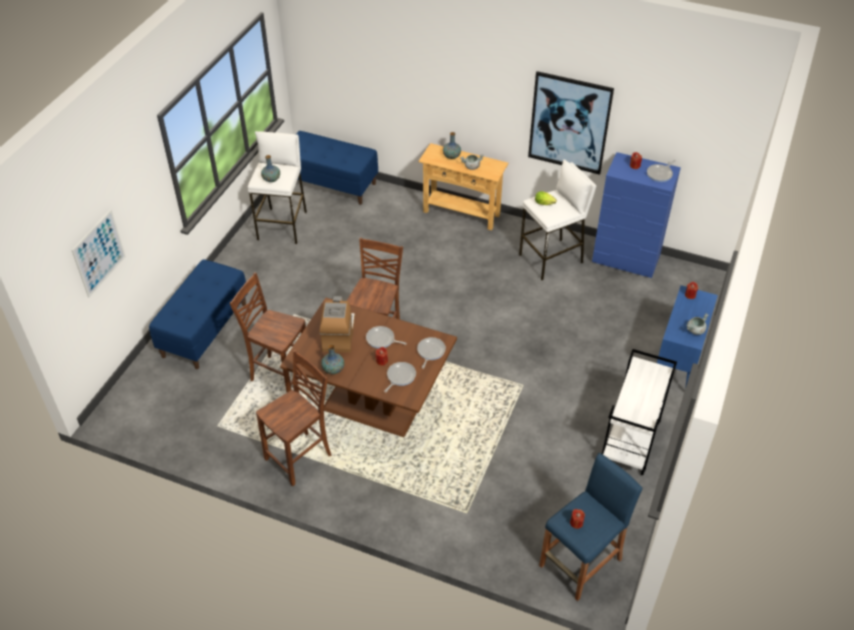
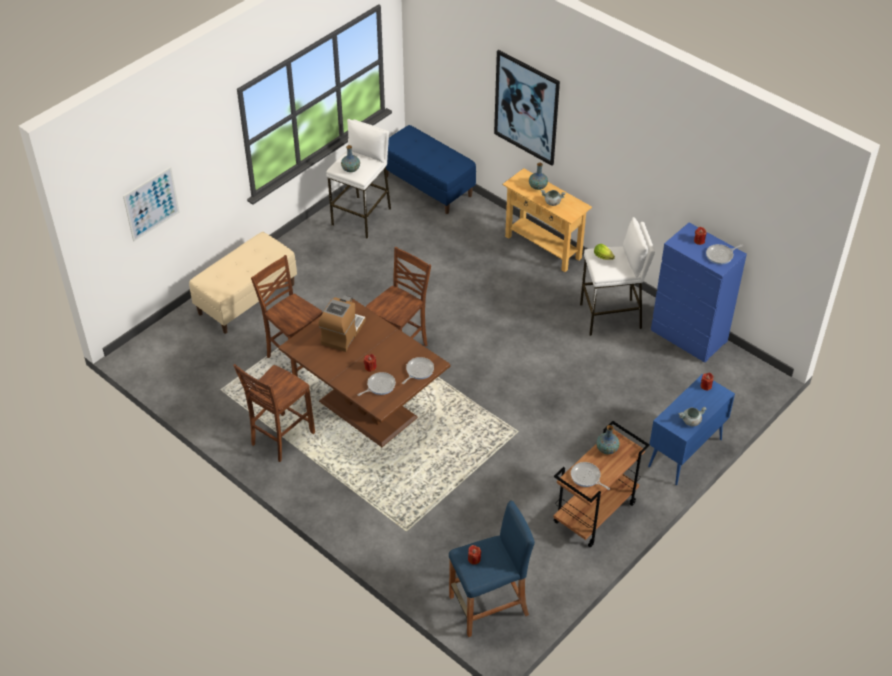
camera: 20 degrees right, 0 degrees up
(204, 329) = (246, 298): blue bench -> beige bench
(300, 457) = (280, 438): brown chair -> brown chair turned 150 degrees clockwise
(333, 369) = (323, 363): vase -> vase (607, 449)
(382, 339) = (379, 348): frying pan -> frying pan (586, 477)
(569, 123) = (648, 181): picture -> picture (526, 107)
(630, 442) = (595, 514): white cart -> brown cart

